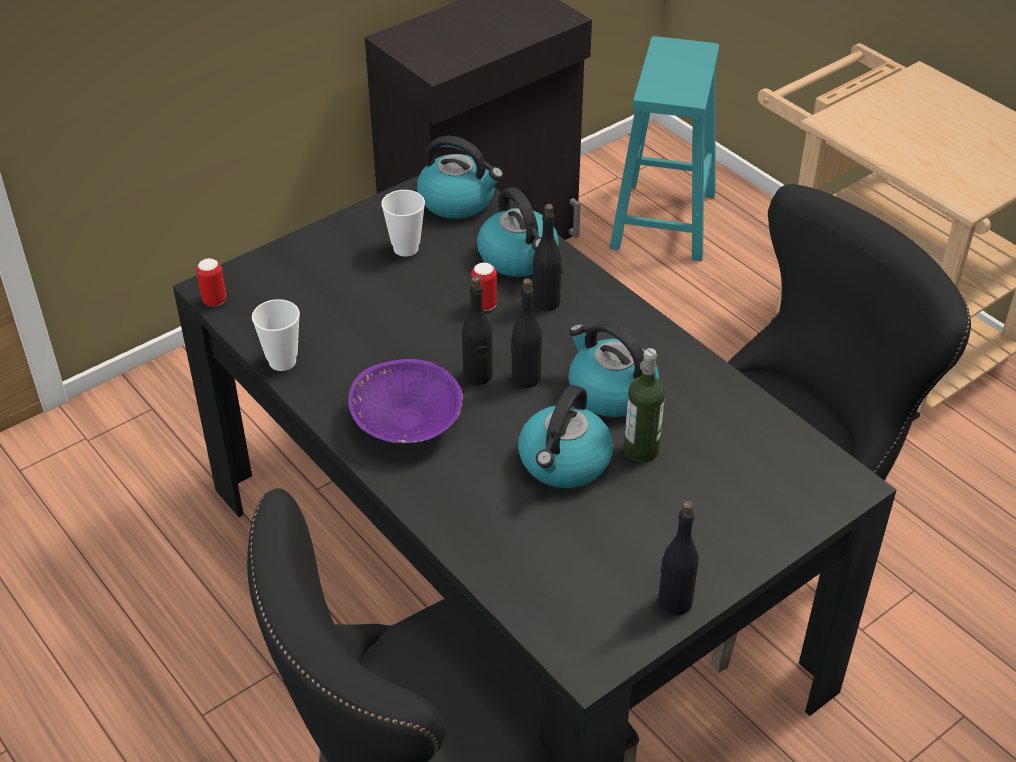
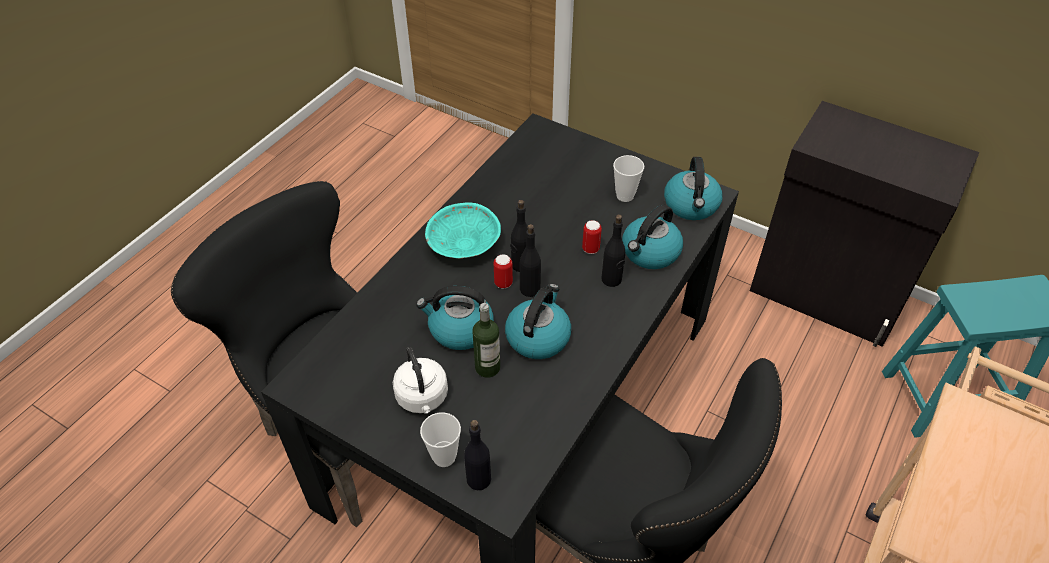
camera: 70 degrees right, 5 degrees up
(214, 301) = (528, 132): can -> can (503, 283)
(282, 361) = (491, 176): cup -> cup (444, 457)
(407, 423) = (463, 245): purple bowl -> turquoise bowl
(667, 525) = (423, 398): none -> white kettle
(674, 602) = (356, 417): black bottle -> black bottle (479, 479)

